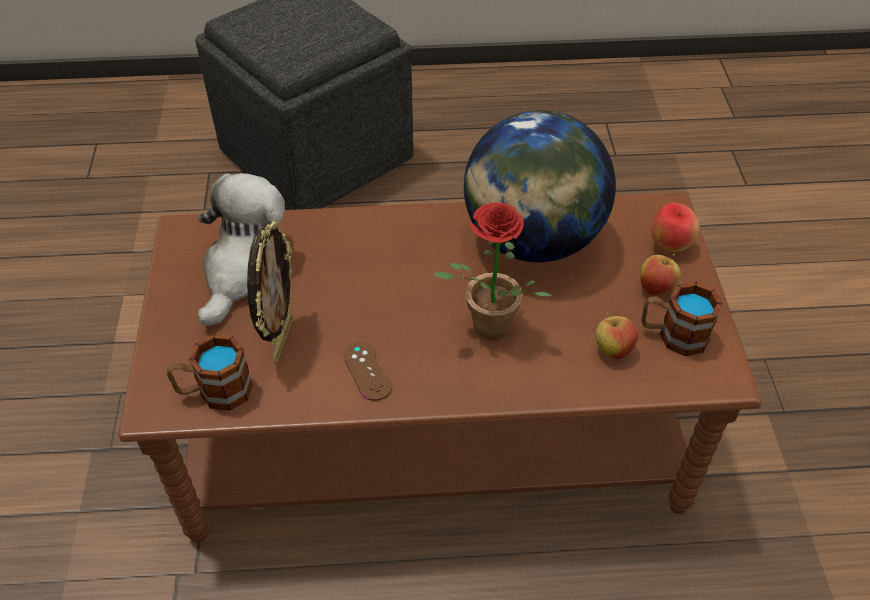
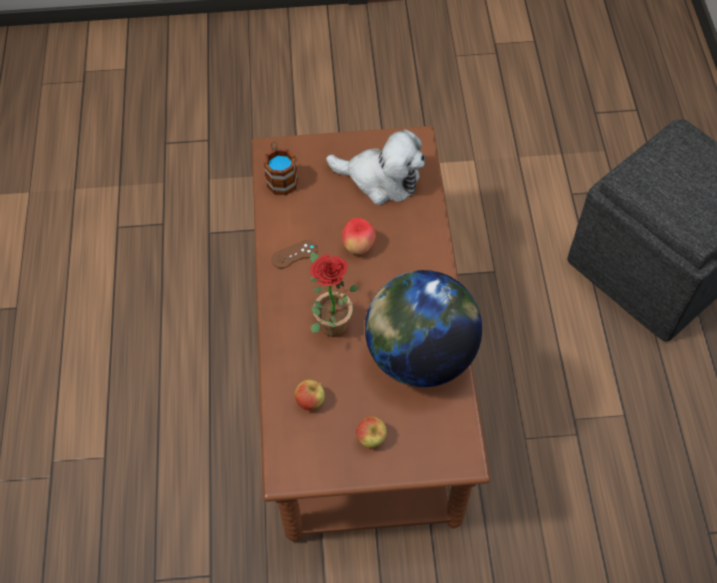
camera: 90 degrees right, 10 degrees up
(281, 340) = (320, 206): picture frame -> none
(670, 245) = (419, 455): apple -> apple (358, 246)
(673, 335) = (325, 445): mug -> none

